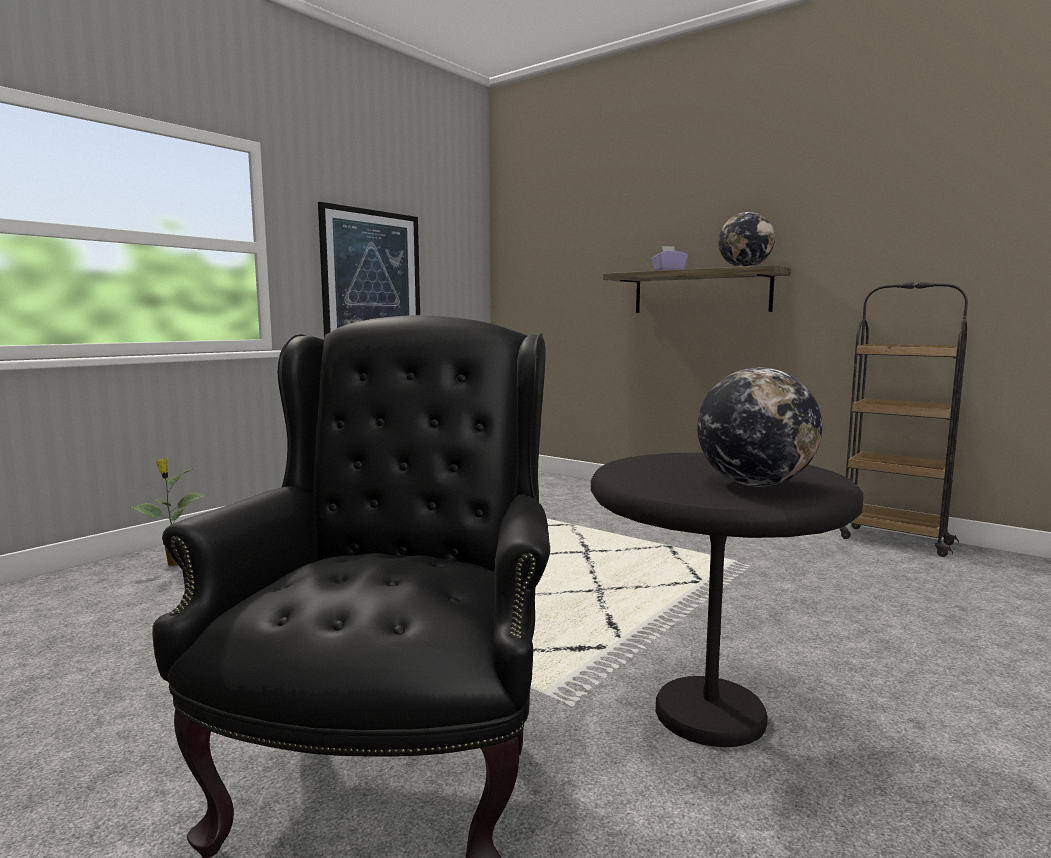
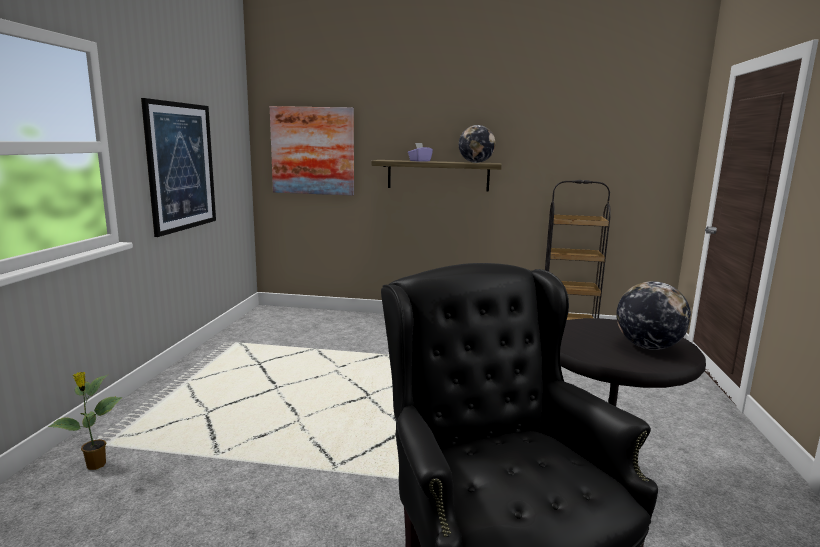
camera: 30 degrees left, 5 degrees up
(552, 270) = (312, 151): none -> picture

